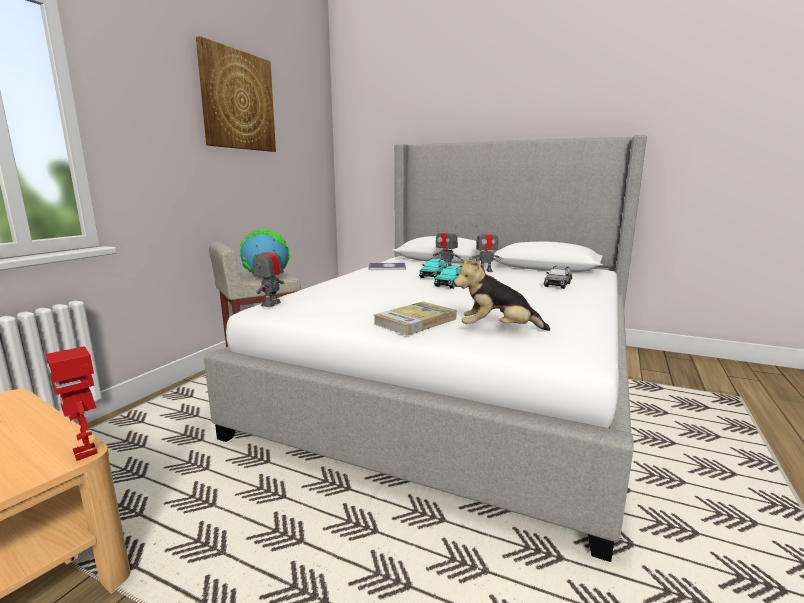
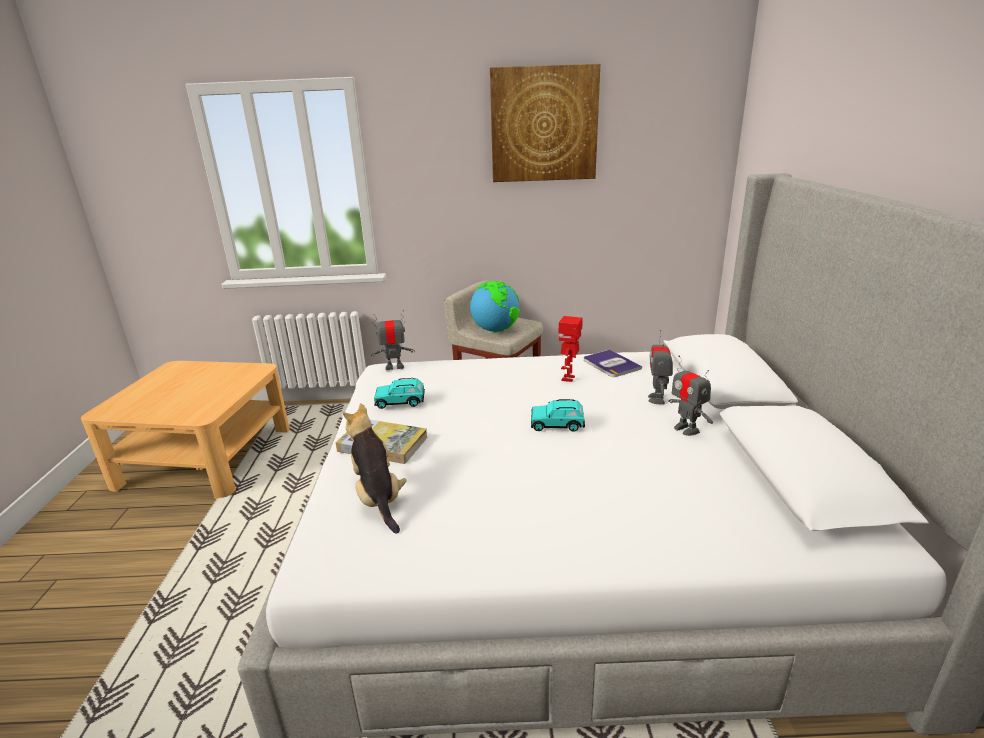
camera: 65 degrees right, 10 degrees up
(87, 452) = (204, 420): toy robot -> toy robot (569, 378)
(433, 276) = (594, 402): turquoise toy car -> turquoise toy car (400, 402)
(557, 284) = (665, 508): grey toy car -> none

